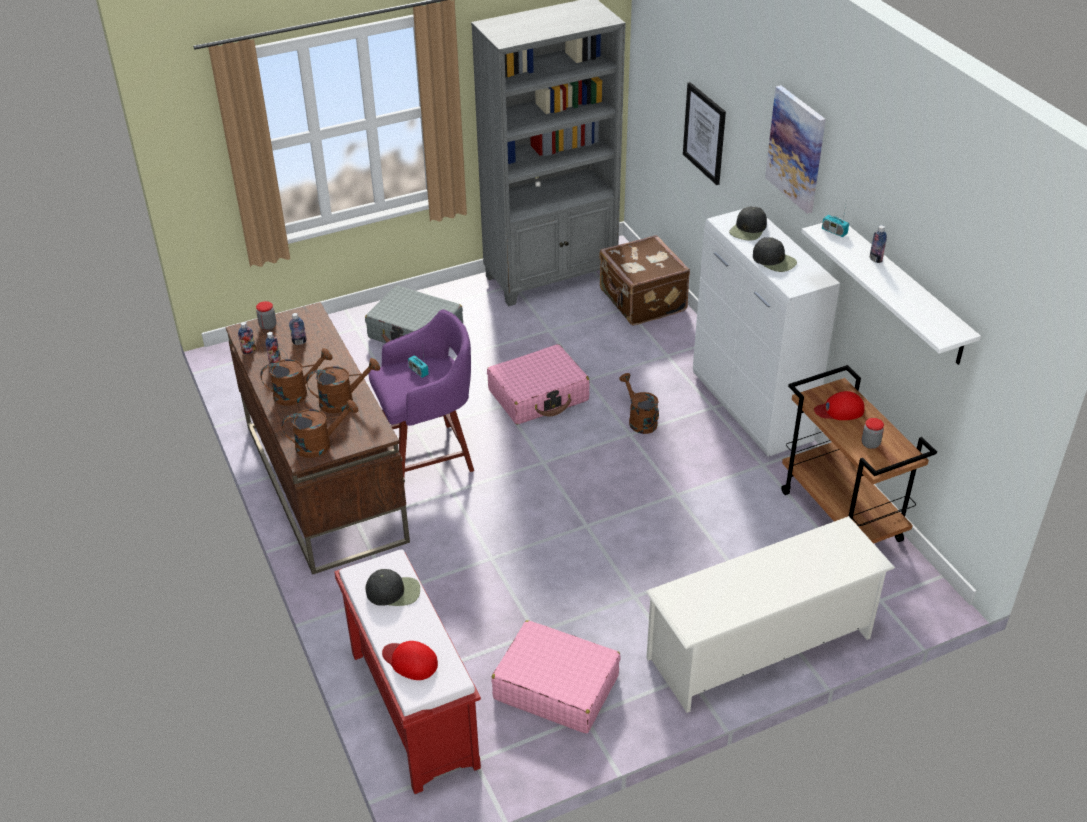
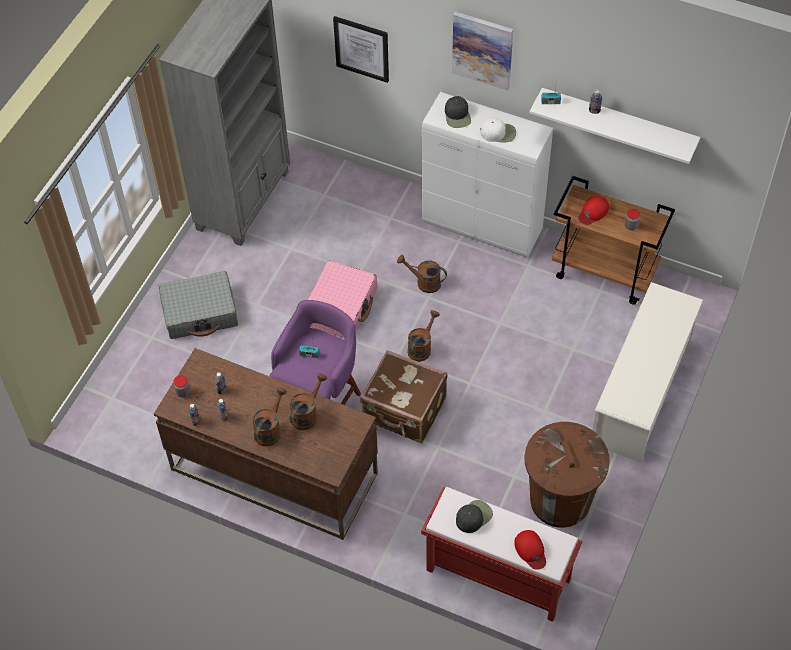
camera: 40 degrees left, 15 degrees up
(320, 444) = (331, 455): brown watering can -> brown watering can (421, 347)
(410, 661) = (530, 550): red cap -> red cap turned 105 degrees counterclockwise
(556, 687) = (560, 501): pink suitcase -> brown trash can
(641, 301) = (328, 182): brown suitcase -> brown suitcase (404, 411)
(774, 260) = (498, 133): black cap -> white cap

